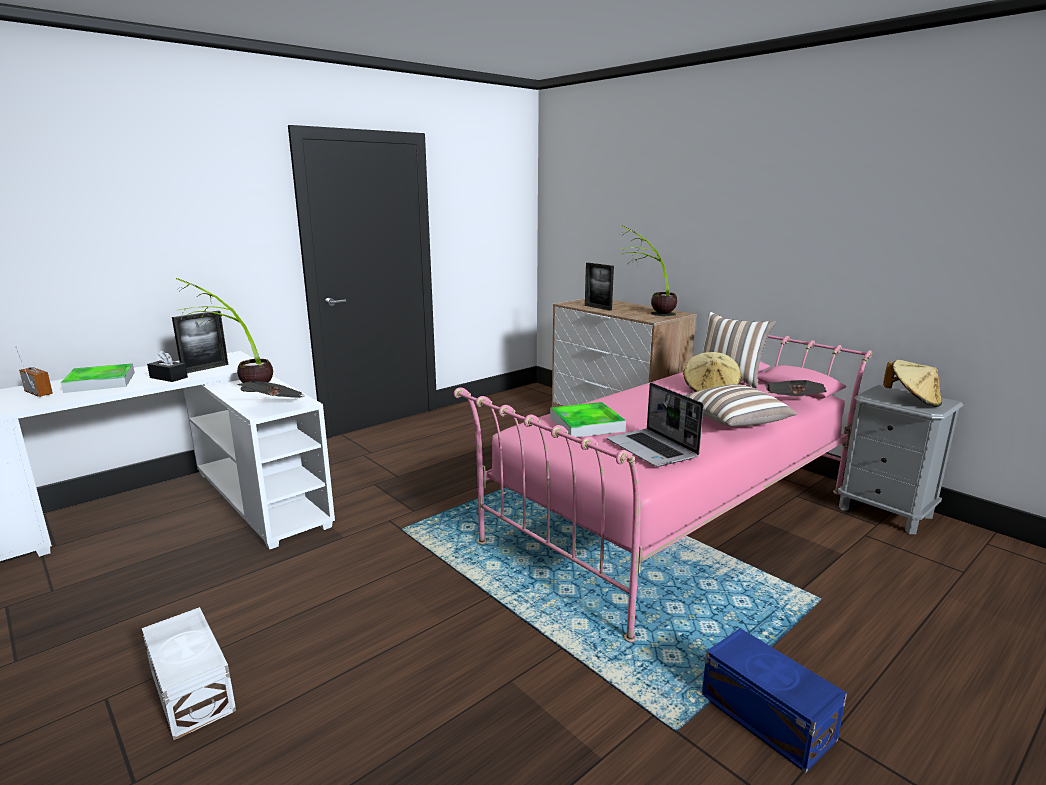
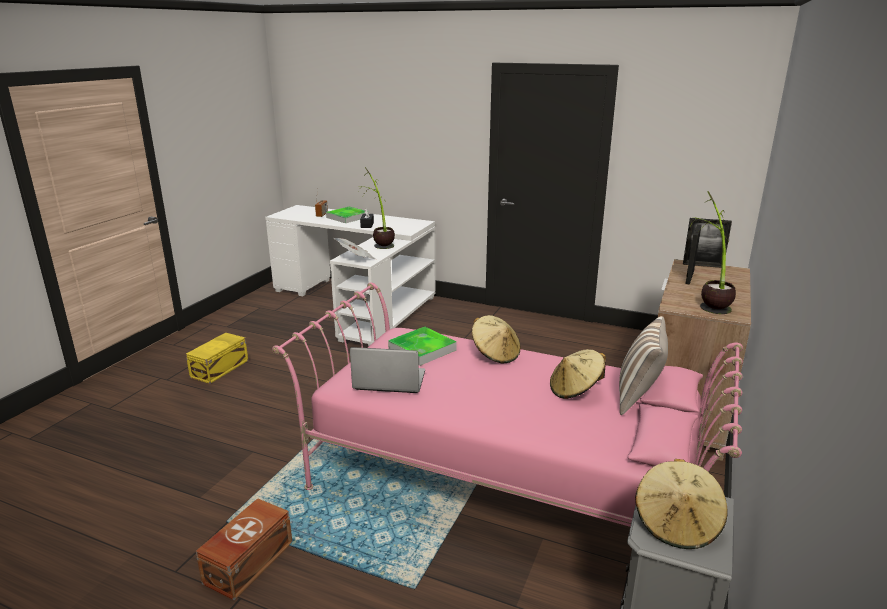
camera: 65 degrees right, 5 degrees up
(193, 689) = (221, 368): white storage box -> yellow storage box
(205, 368) = (390, 226): picture frame -> picture frame (702, 265)
(624, 401) = (495, 354): none -> beige hat
(653, 449) = (388, 381): laptop -> laptop turned 60 degrees clockwise
(732, 422) = (489, 409): pillow -> none
(767, 719) = (247, 563): blue storage box -> brown storage box
(792, 403) = (585, 440): newspaper -> none

